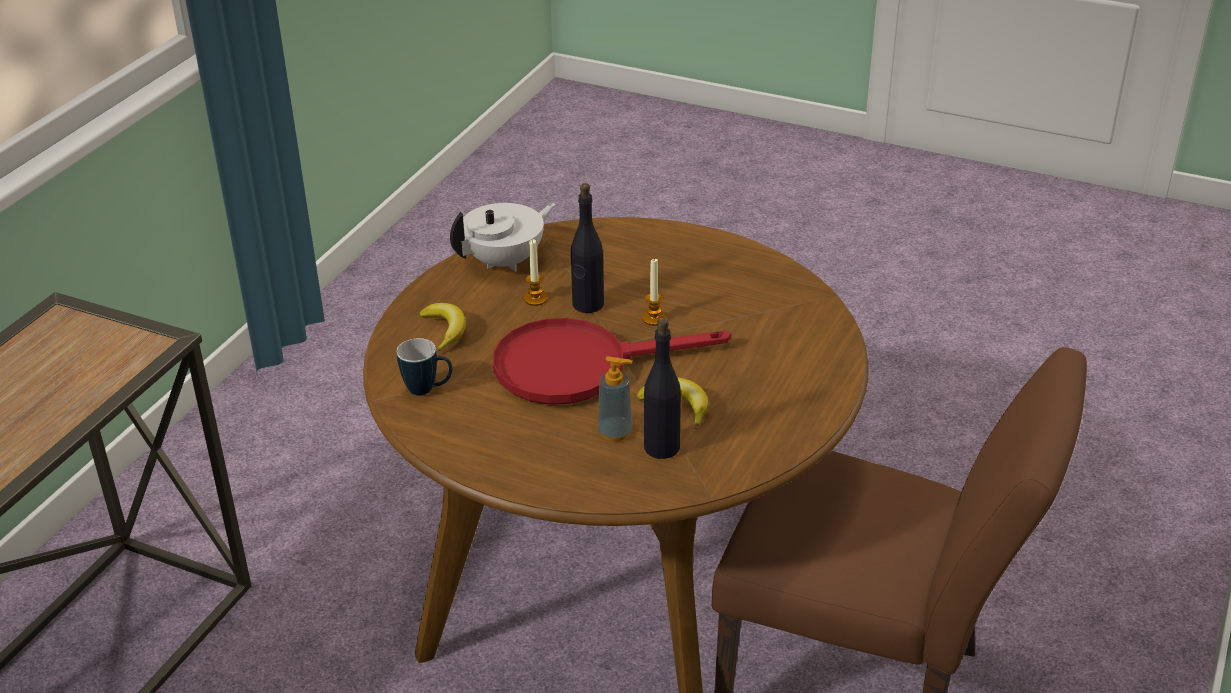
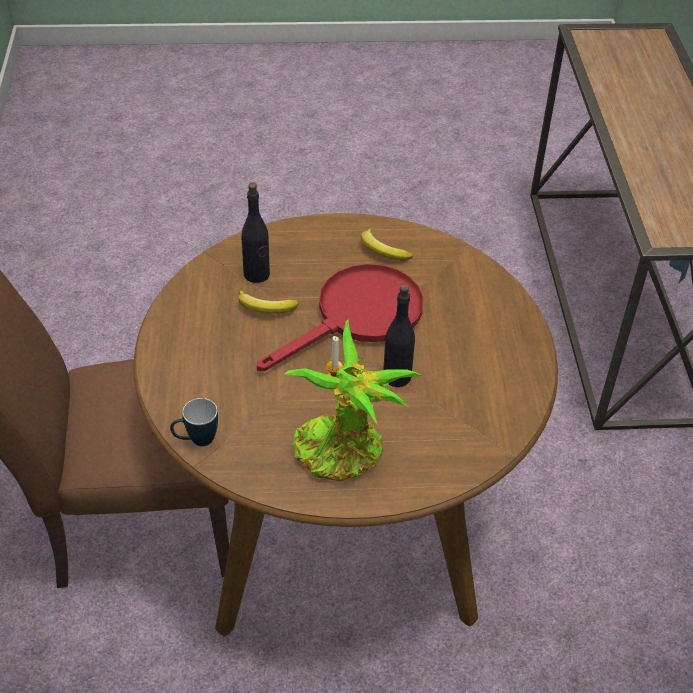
camera: 150 degrees right, 10 degrees up
(428, 390) = (444, 264): mug -> mug (196, 441)
(445, 331) = (481, 313): banana -> banana (382, 251)
(505, 261) = (502, 398): white teapot -> none
(535, 299) = (442, 367): candle -> none
(615, 432) = (294, 275): soap dispenser -> none
(689, 266) = (344, 453): none -> potted plant

